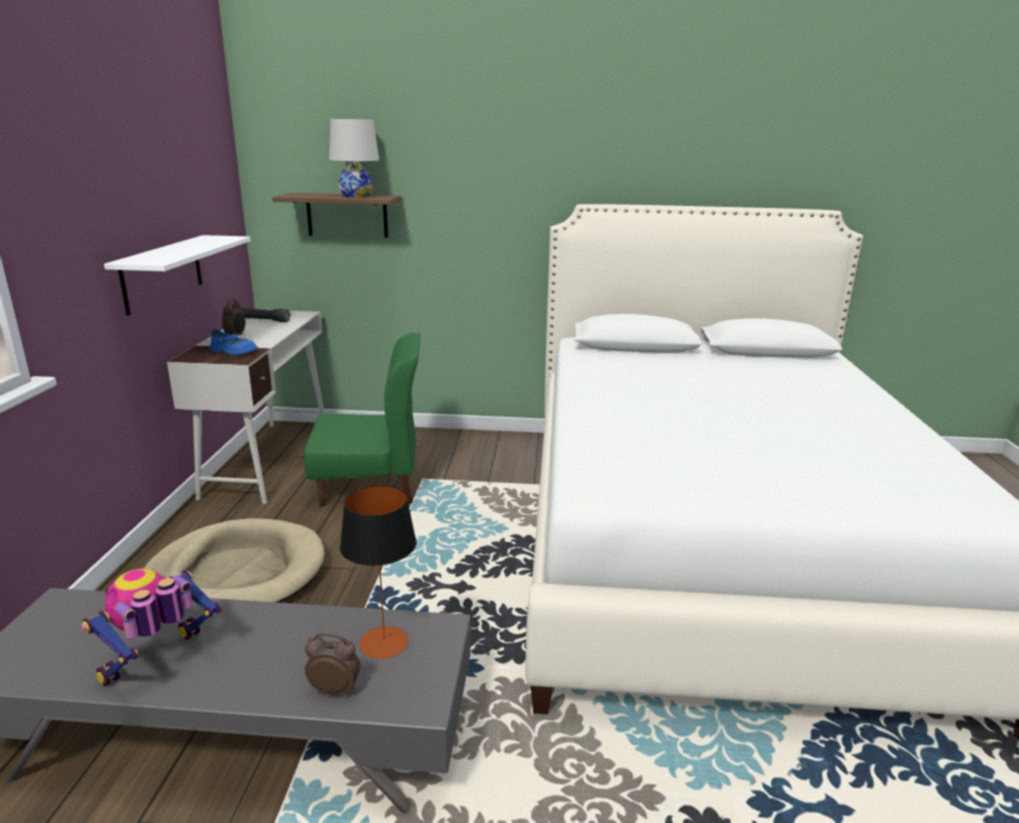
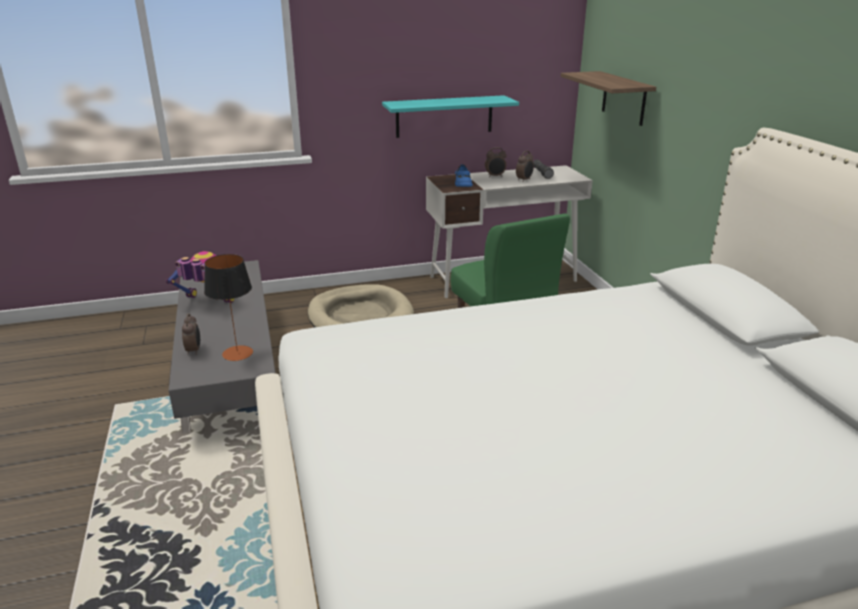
camera: 70 degrees right, 5 degrees up
(163, 273) = (444, 116): white shelf -> turquoise shelf
(273, 329) = (524, 180): none -> alarm clock
(356, 196) = (612, 81): white table lamp -> none

